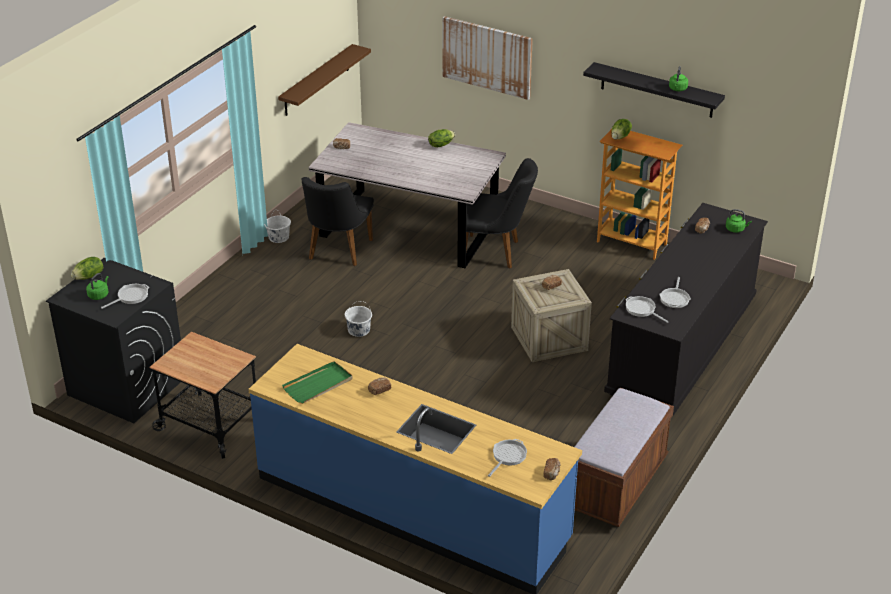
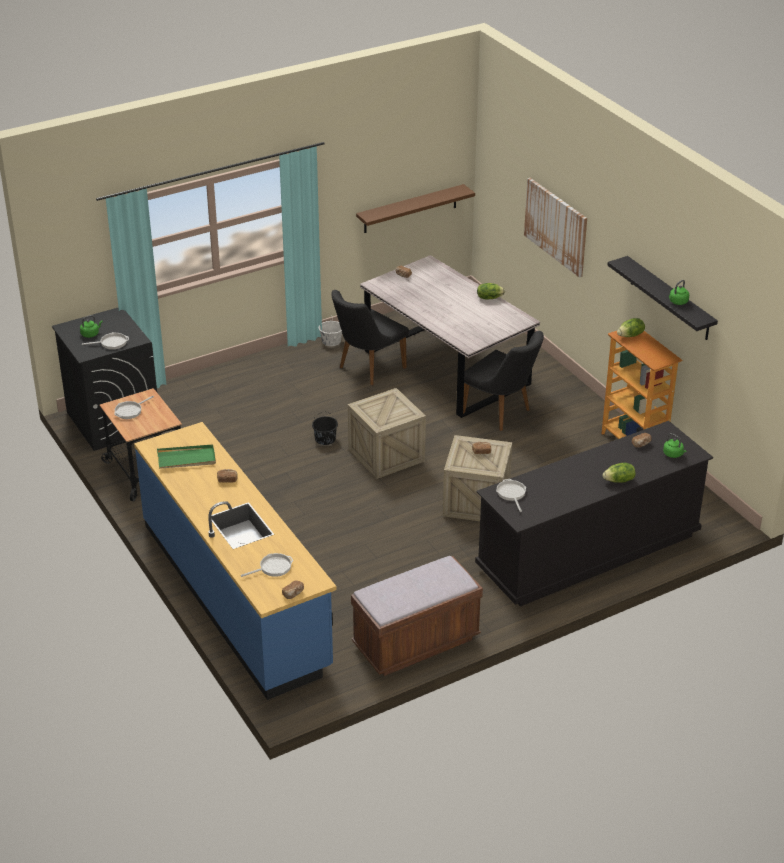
camera: 30 degrees right, 0 degrees up
(89, 277) = (97, 318): lettuce -> lettuce (619, 481)
(358, 330) = (325, 439): white bucket -> black bucket
(430, 325) = (386, 455): none -> crate
(675, 298) = (551, 494): frying pan -> frying pan (130, 411)

